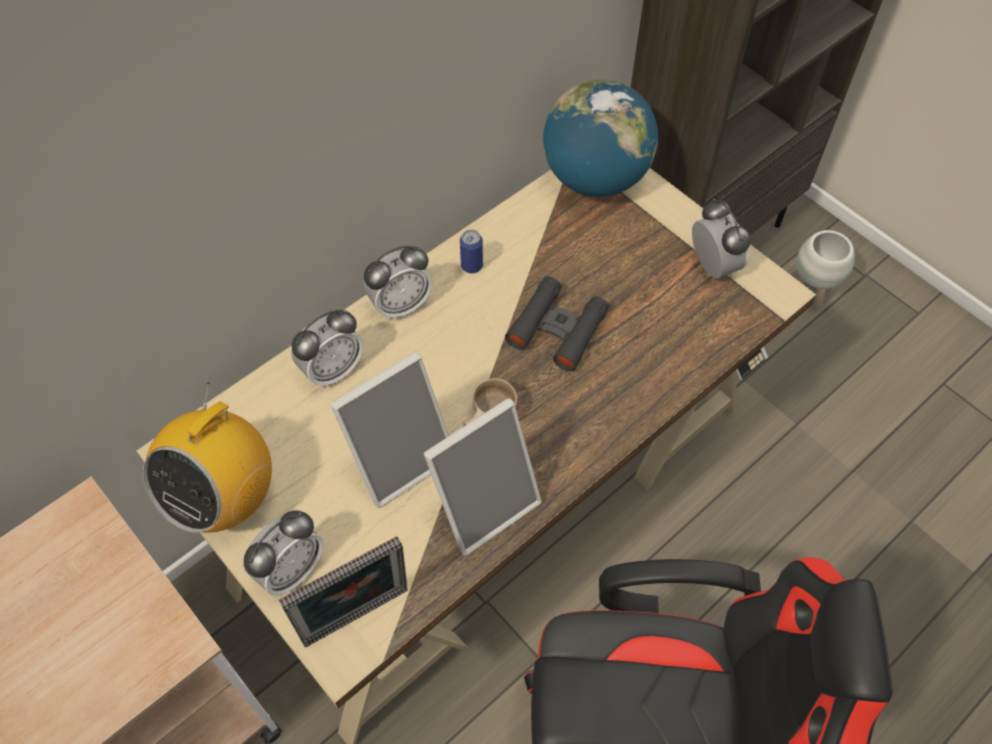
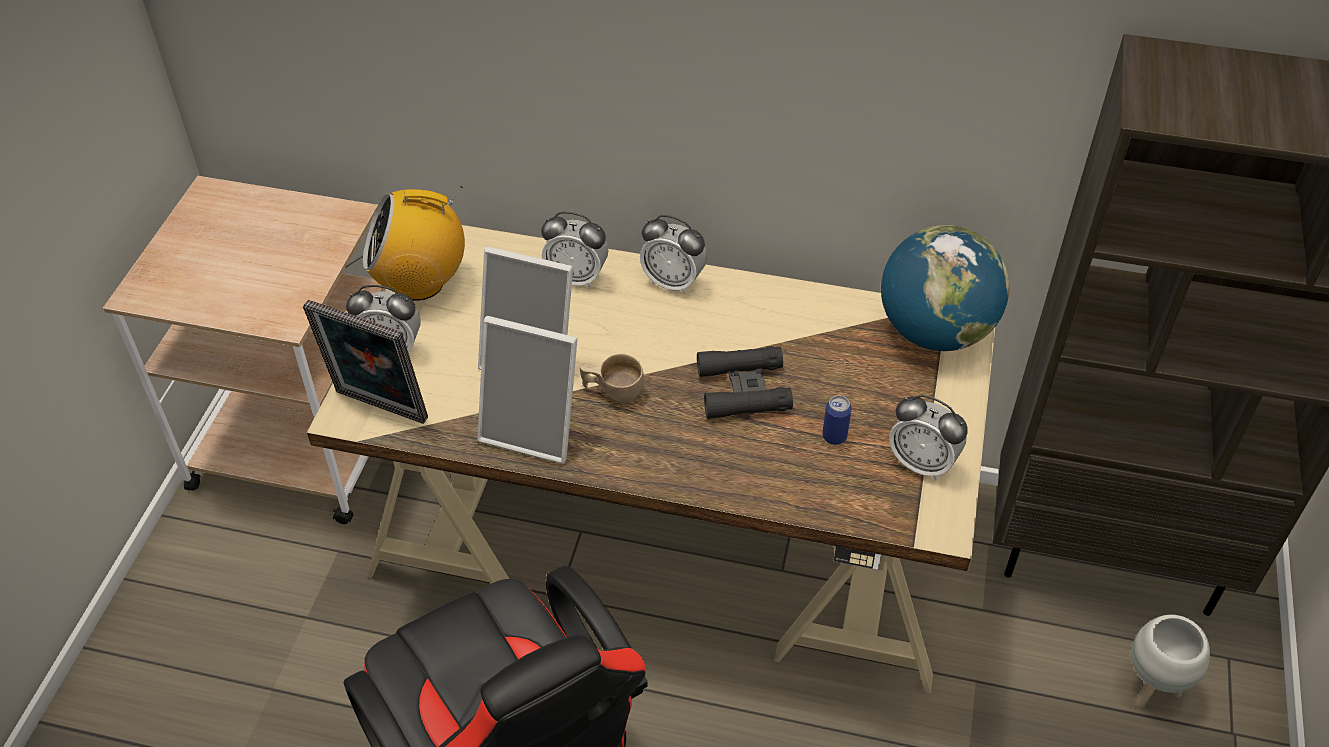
camera: 55 degrees right, 10 degrees down
(472, 266) = (754, 303): can -> can (834, 437)
(713, 266) = (922, 463): alarm clock -> alarm clock turned 90 degrees clockwise

